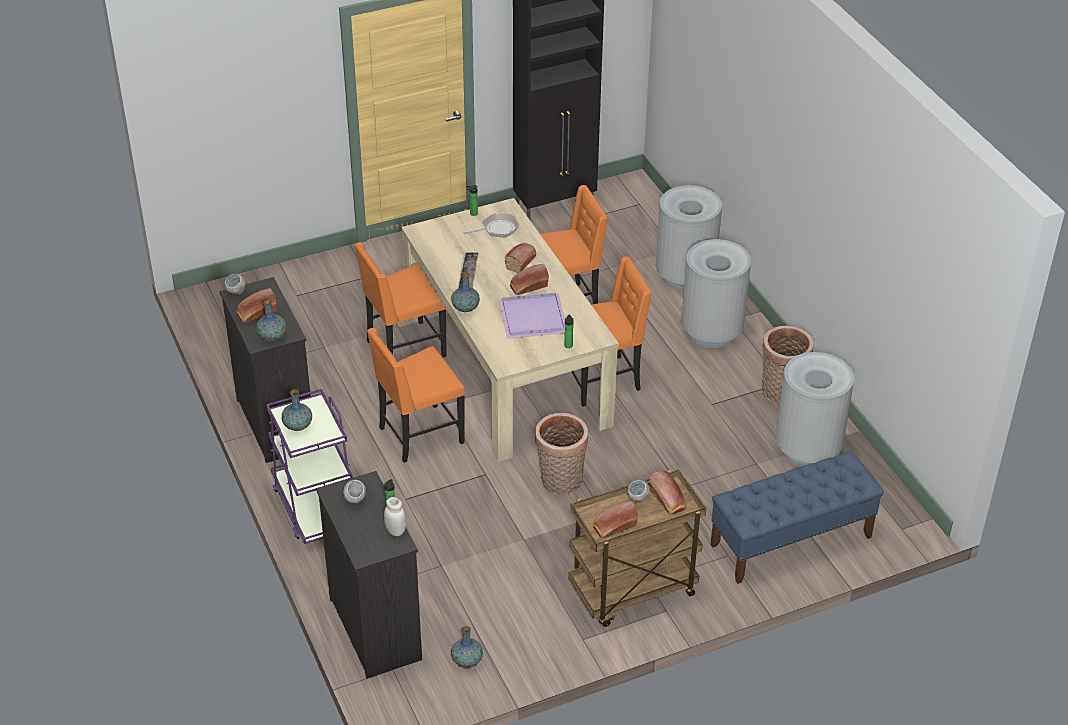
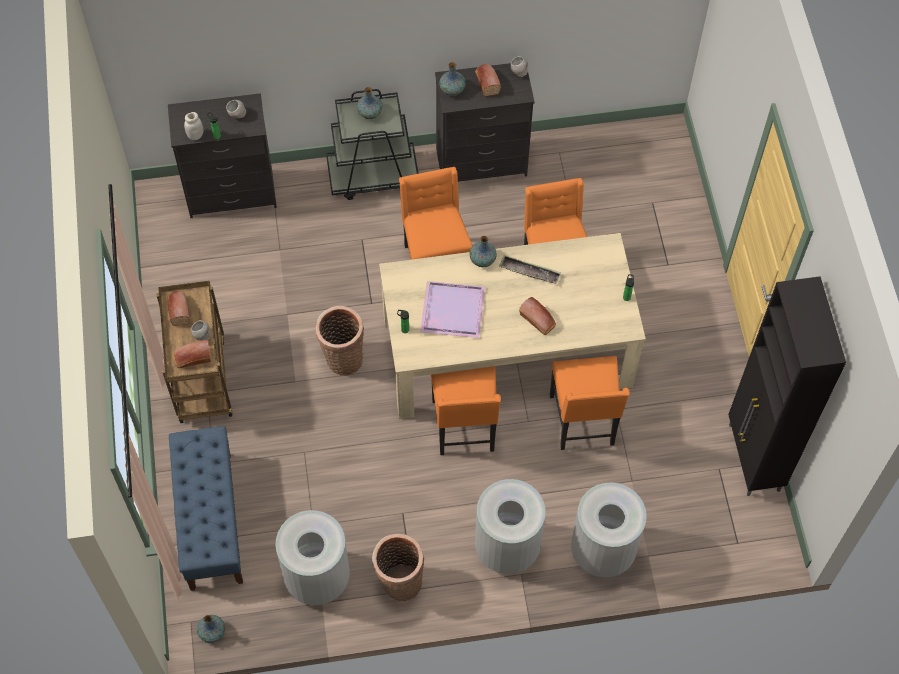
camera: 105 degrees right, 20 degrees up
(315, 507) = (373, 175): purple cart -> black cart
(467, 661) = (177, 247): vase -> vase (212, 632)
(497, 229) = (596, 312): frying pan -> none
(528, 287) = (499, 317): bread -> none

